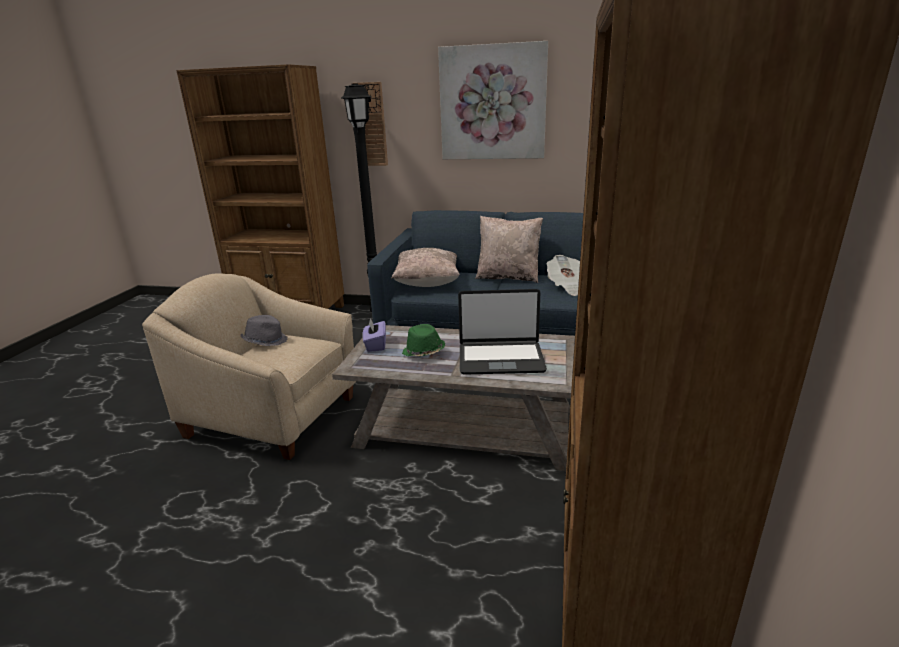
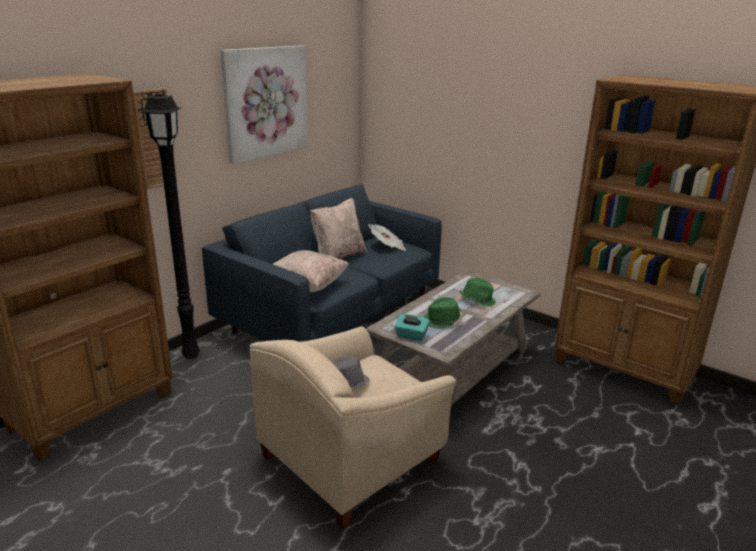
camera: 65 degrees left, 0 degrees up
(375, 345) = (411, 336): purple tissue box -> turquoise tissue box
(500, 358) = (477, 300): laptop -> green hat

